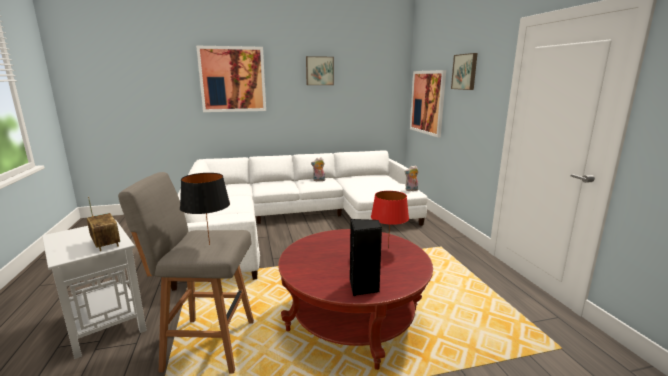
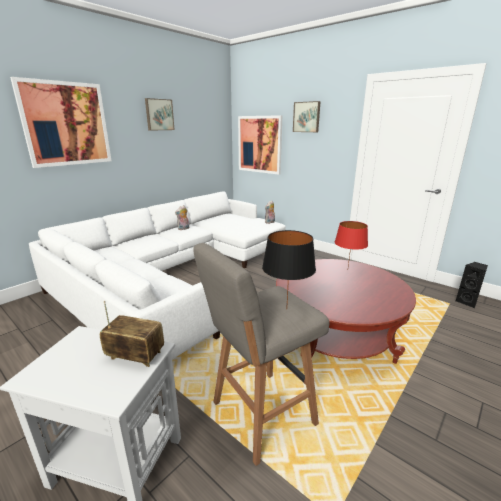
camera: 35 degrees left, 5 degrees up
(364, 287) = (386, 303): black speaker -> black speaker (467, 302)

